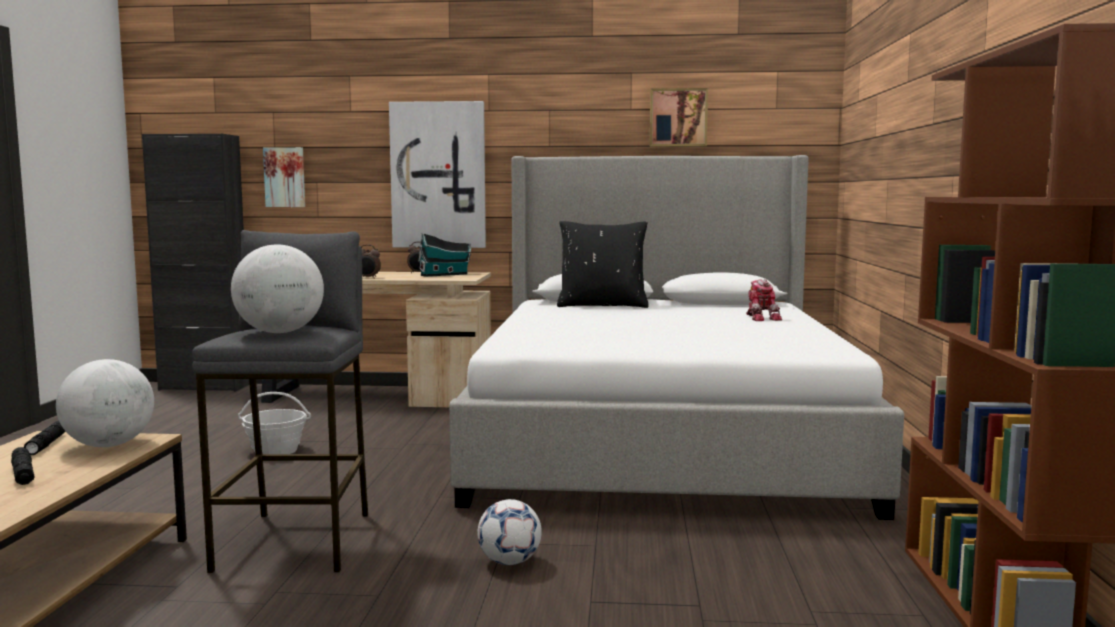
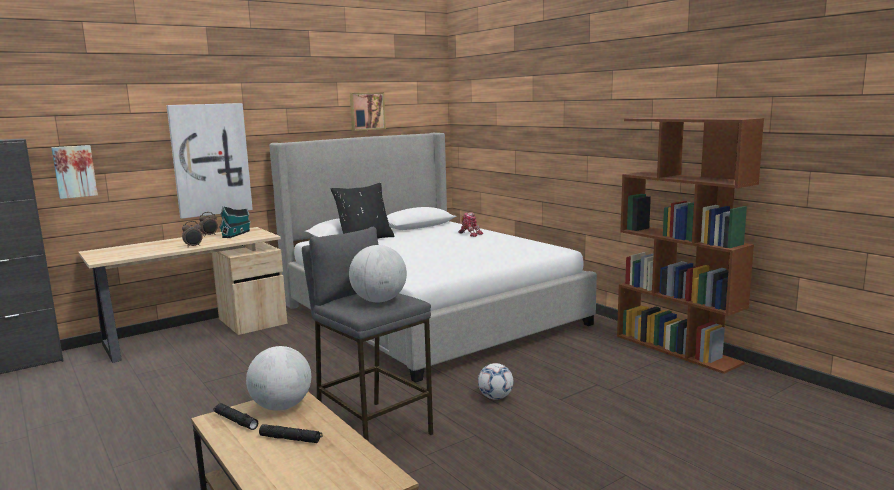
camera: 40 degrees left, 5 degrees up
(275, 451) = (220, 389): basket -> none

